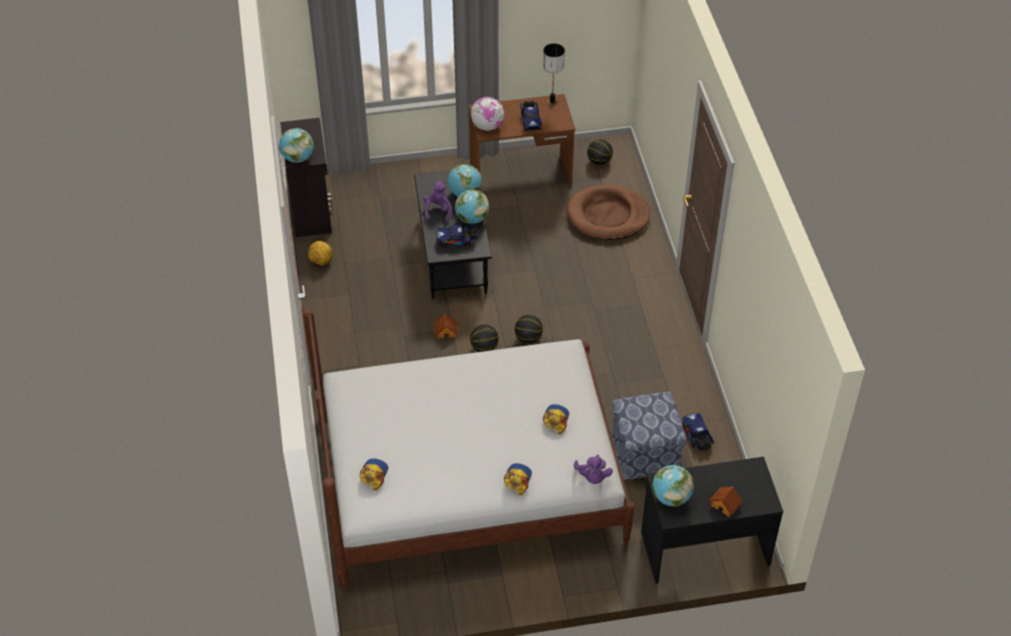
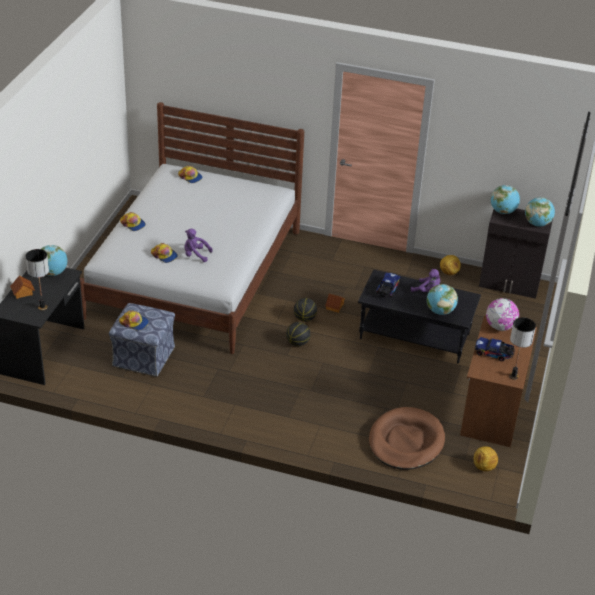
camera: 115 degrees right, 10 degrees down
(472, 219) = (407, 305): globe -> globe (537, 224)
(592, 477) = (105, 254): purple plush toy -> purple plush toy (195, 255)
(599, 161) = (484, 467): basketball -> football
(660, 419) = (134, 323): none -> cap
(697, 437) = (133, 388): toy truck -> none
(733, 472) = (42, 307): none -> table lamp

